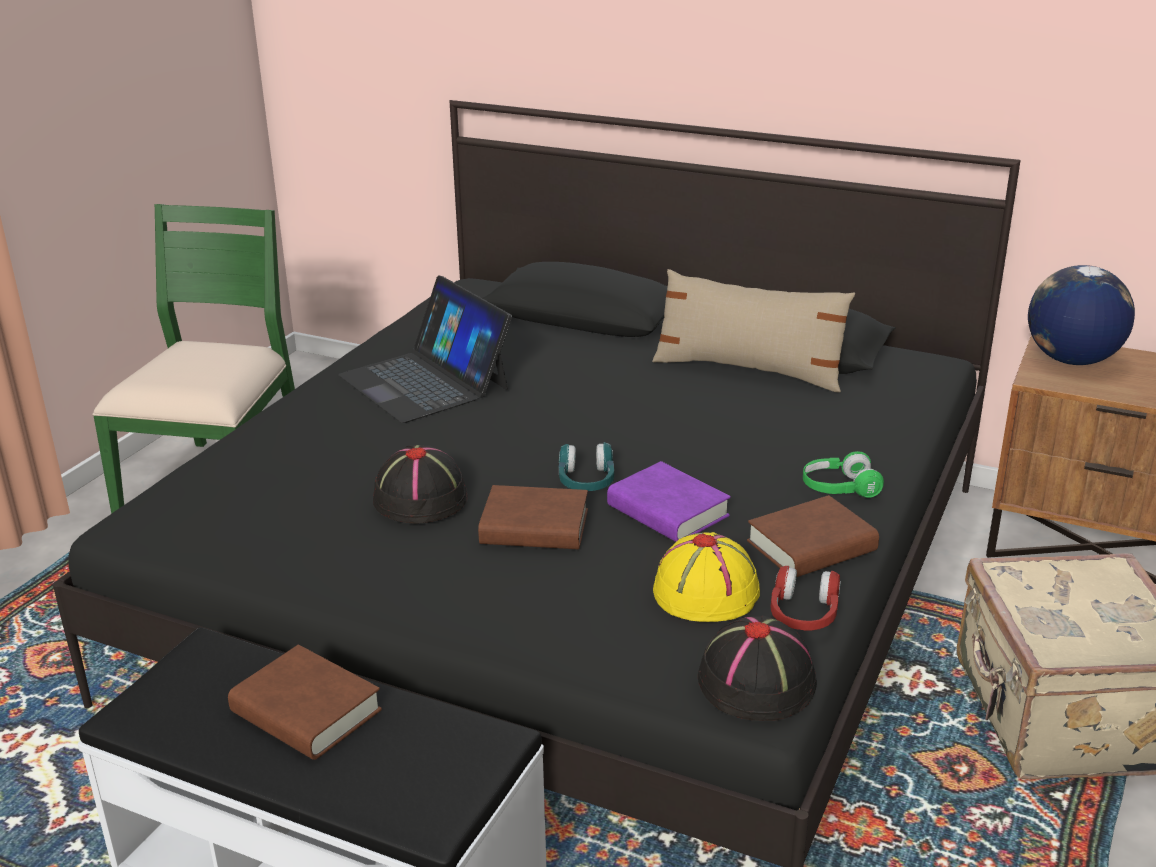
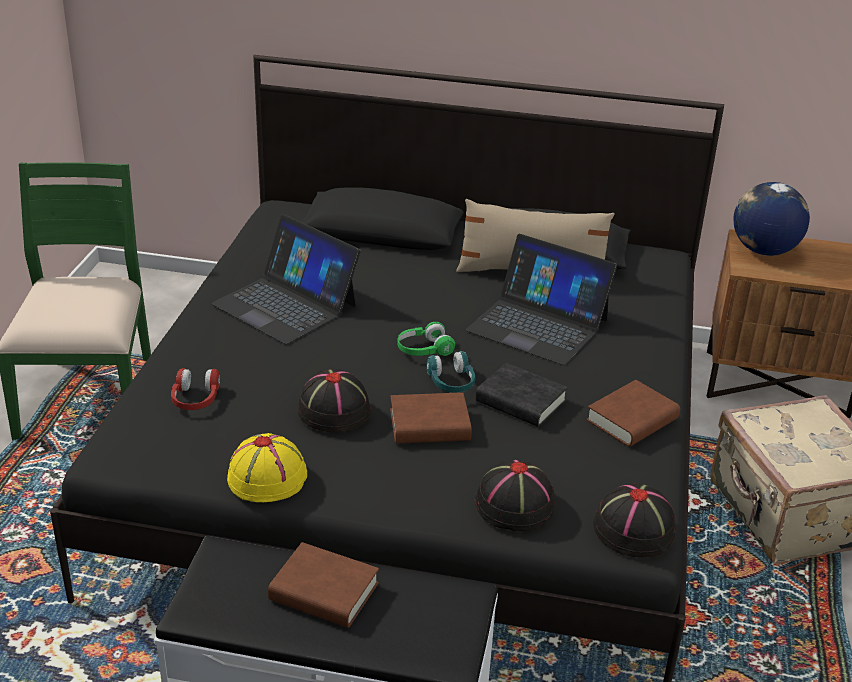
camera: 15 degrees left, 5 degrees up
(601, 633) = (514, 505): none -> black hat
(667, 511) = (520, 402): purple book -> black book
(706, 592) = (574, 464): yellow hat -> yellow hat (267, 477)
(731, 426) = (538, 324): none -> laptop
(803, 614) = (646, 474): red headphones -> red headphones (195, 399)
(839, 488) = (634, 370): green headphones -> green headphones (424, 350)

